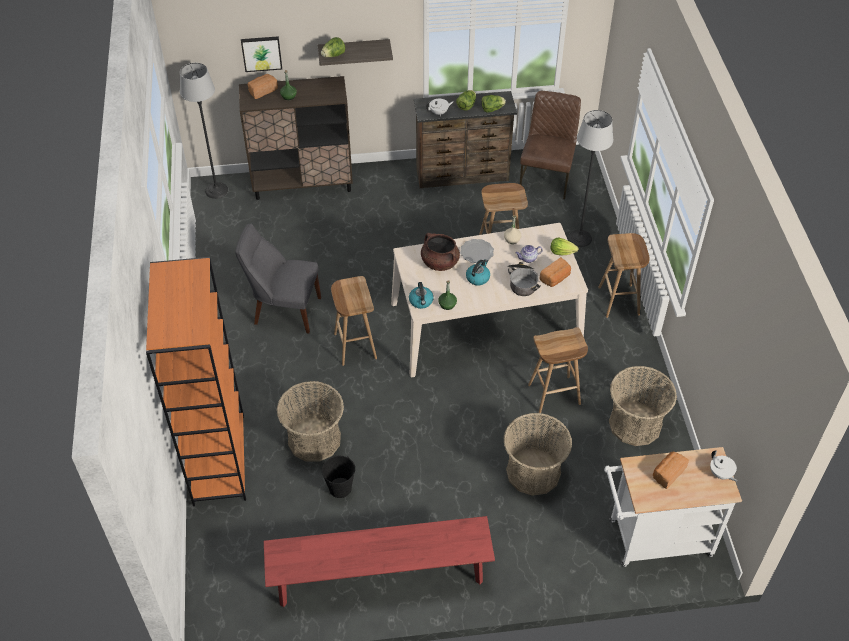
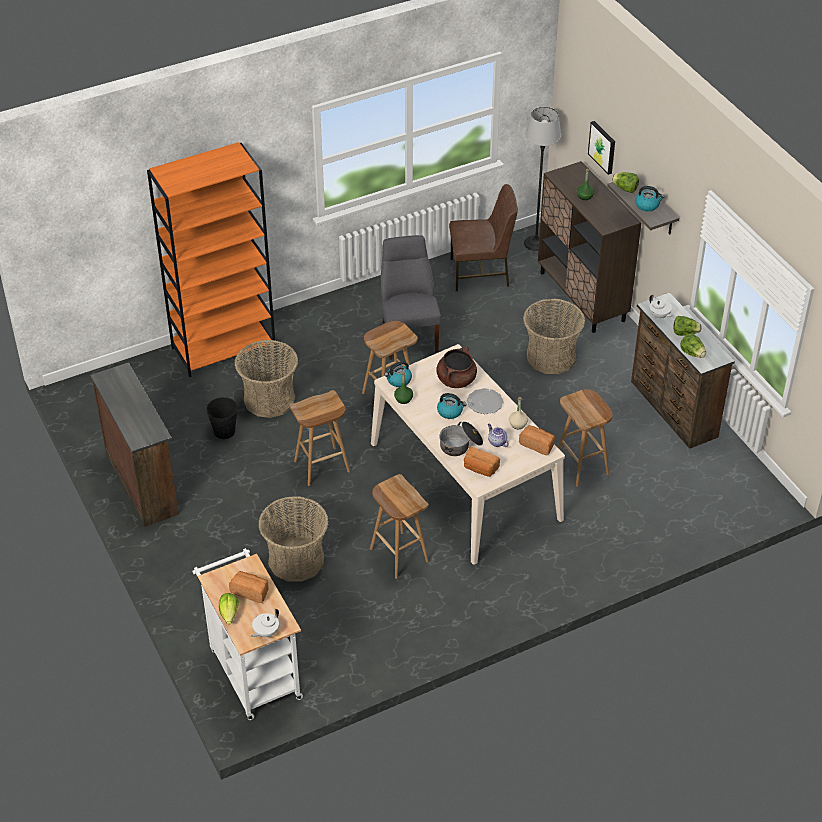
camera: 70 degrees right, 5 degrees down
(262, 91) = (581, 178): bread -> bread (537, 445)
(363, 50) = (647, 205): none -> kettle
(380, 577) = (143, 482): red bench -> brown dresser
(547, 178) = (715, 479): brown chair -> brown chair (481, 273)
(562, 252) = (521, 466): lettuce -> lettuce (229, 613)
(579, 238) = (634, 528): floor lamp -> none
(619, 301) = (556, 582): brown stool -> brown stool (321, 467)
(635, 424) = (390, 628): basket -> basket (551, 357)

